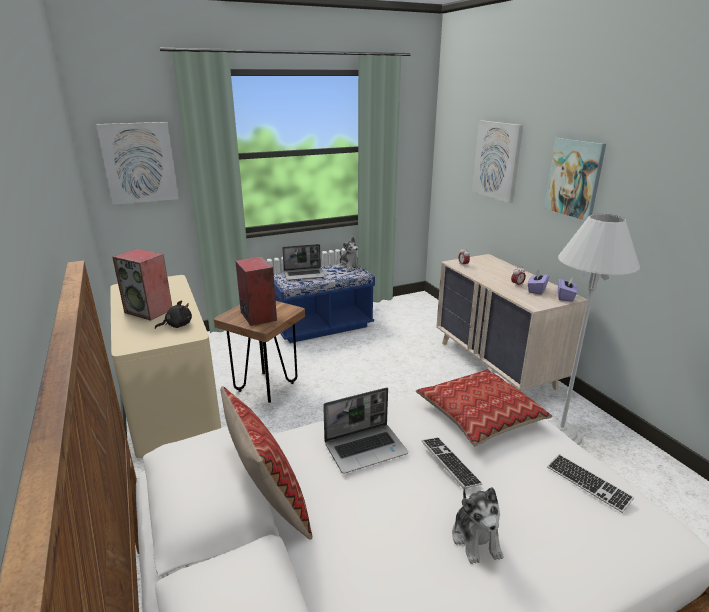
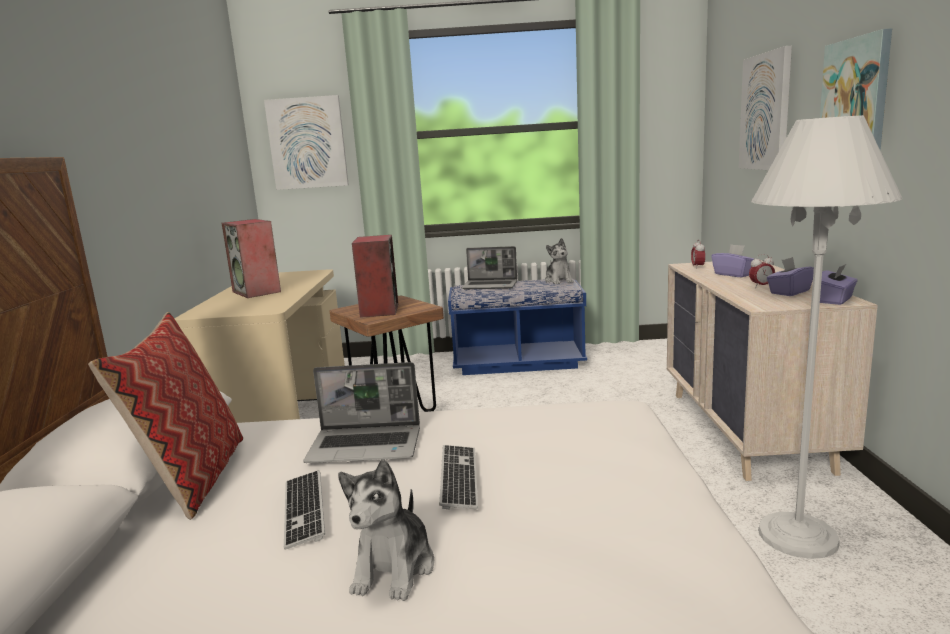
camera: 25 degrees right, 10 degrees down
(177, 325) = (266, 302): black plush toy -> none
(479, 415) = (572, 436): pillow -> none
(491, 272) = (733, 274): none -> purple tissue box
(588, 483) = (664, 543): keyboard -> keyboard (304, 510)

